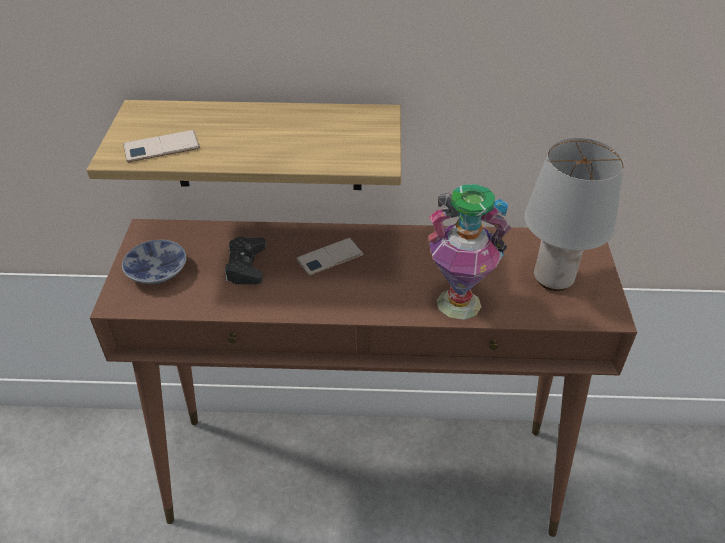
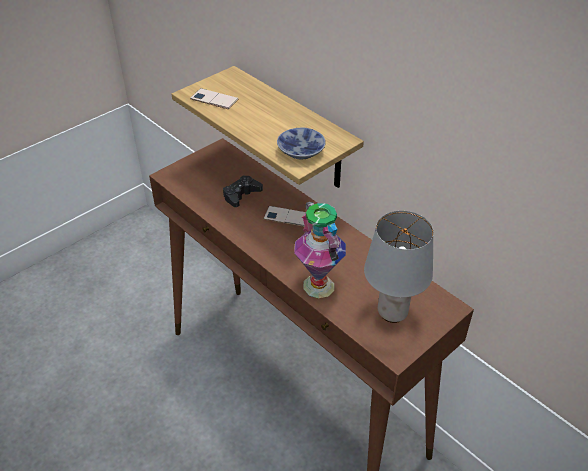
camera: 45 degrees right, 0 degrees up
(157, 273) = (199, 172): bowl -> bowl (300, 152)

